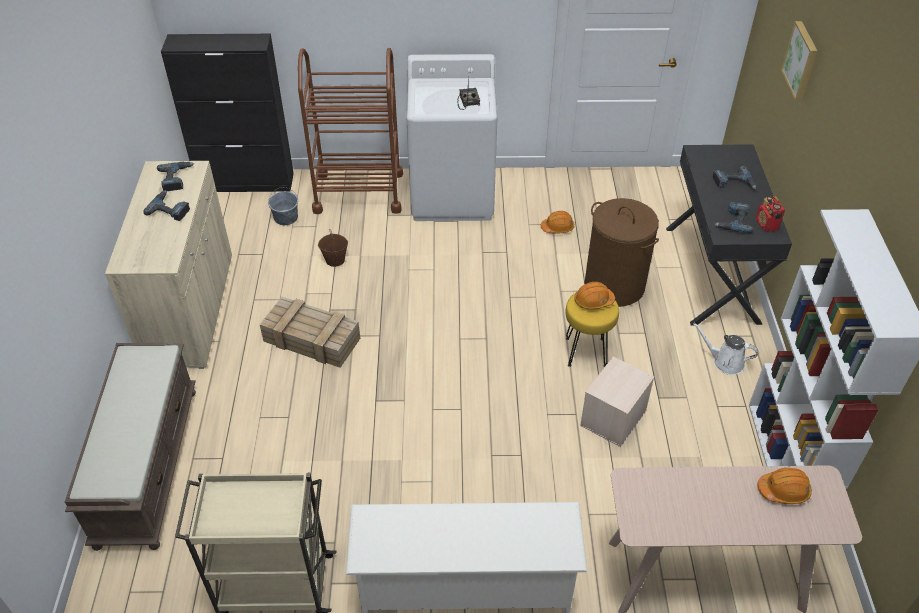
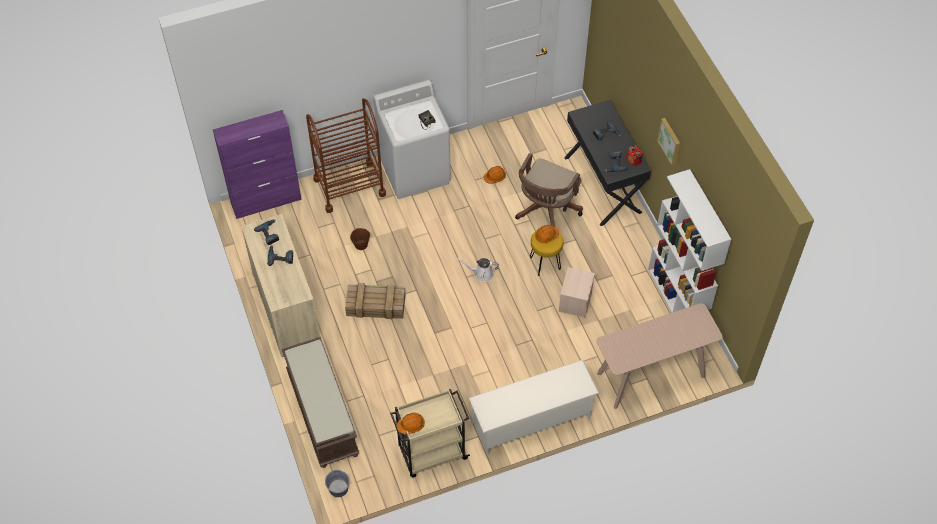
camera: 20 degrees left, 10 degrees up
(246, 182) = (266, 201): black cabinet -> purple cabinet
(285, 218) = (310, 222): grey bucket -> grey bucket (338, 488)
(614, 286) = (546, 211): brown laundry basket -> brown office chair
(725, 362) = (627, 245): white watering can -> white watering can (481, 274)
(783, 490) = (681, 323): orange hard hat -> orange hard hat (411, 425)
(801, 60) = (632, 64): picture -> picture (670, 141)

